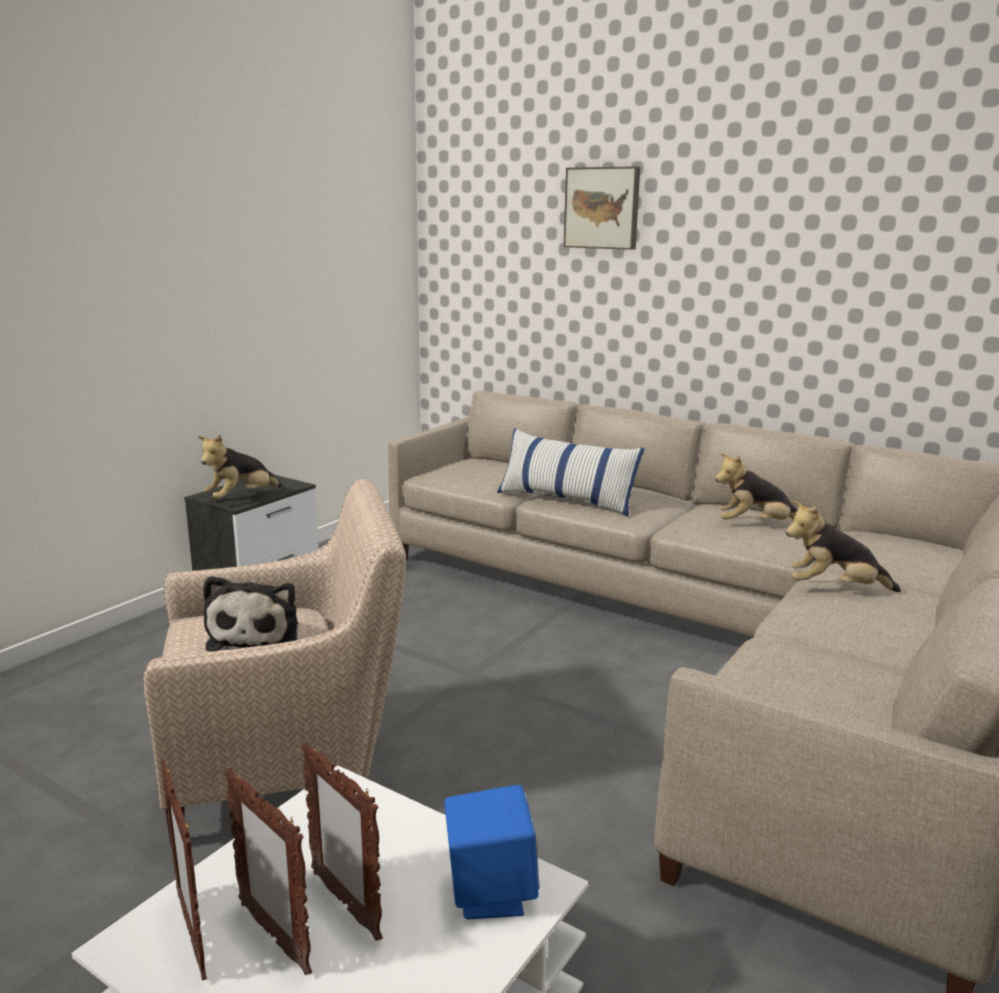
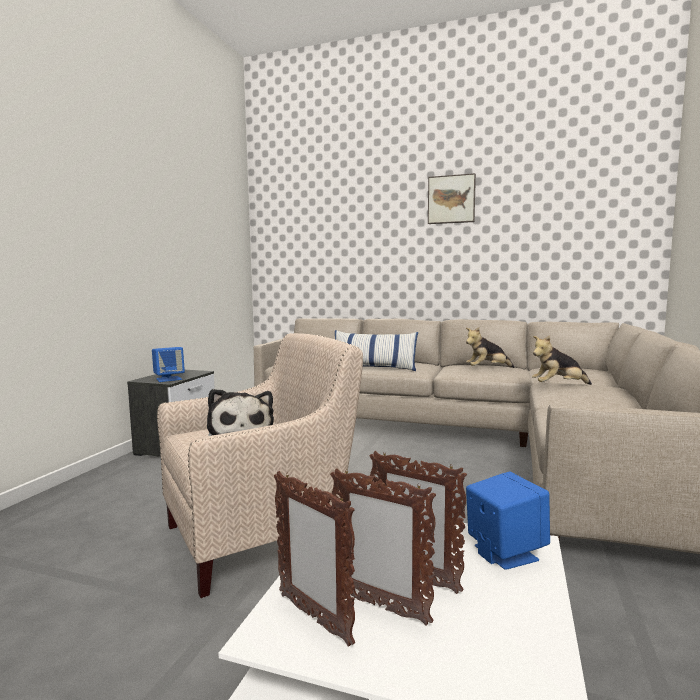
camera: 15 degrees left, 10 degrees down
(241, 498) = (169, 379): plush toy -> blue speaker
(602, 208) = (367, 210): picture -> picture (451, 199)

